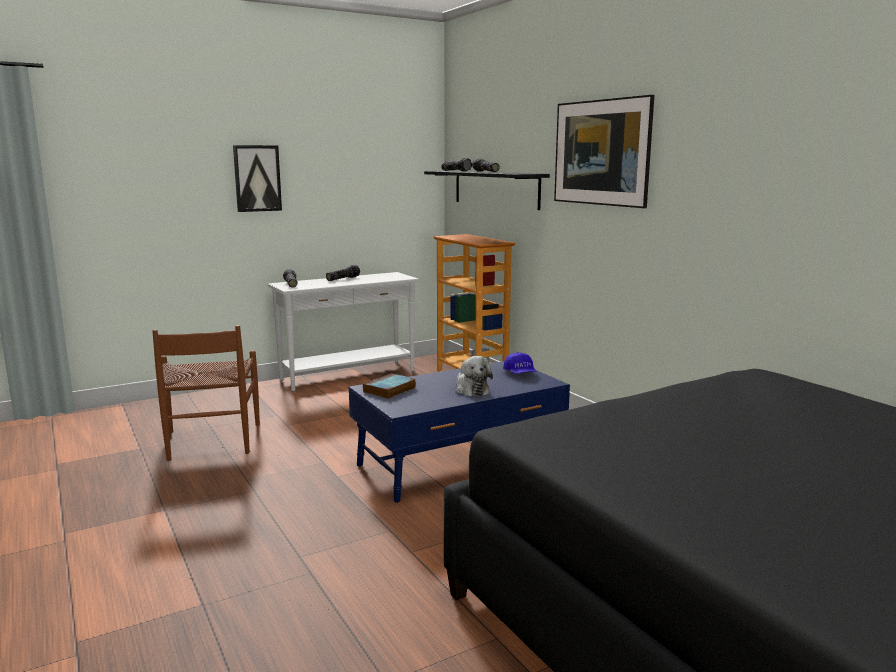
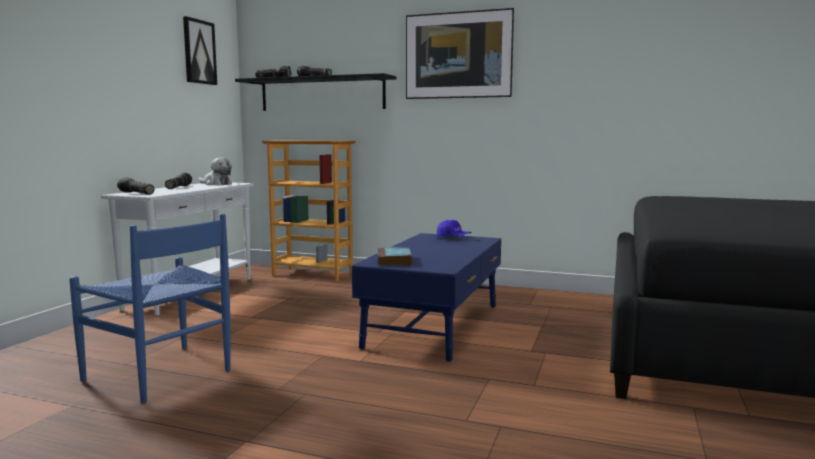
camera: 40 degrees left, 5 degrees down
(211, 443) = (162, 375): brown chair -> blue chair
(257, 178) = (85, 68): picture -> picture (199, 52)
(471, 390) = (452, 250): plush toy -> plush toy (216, 184)

